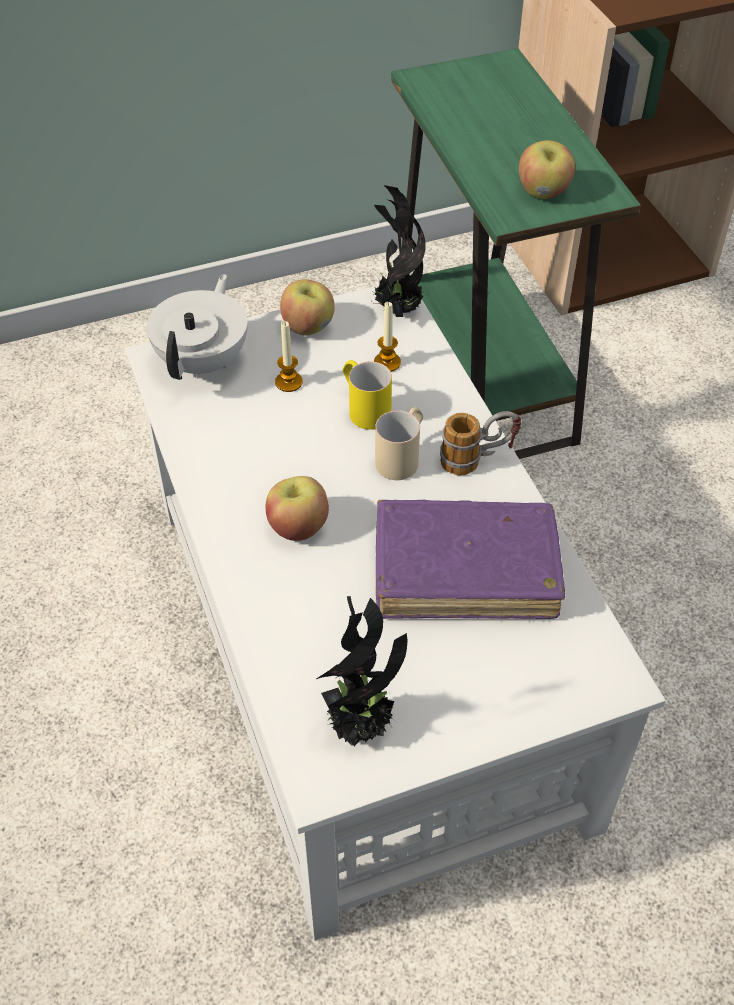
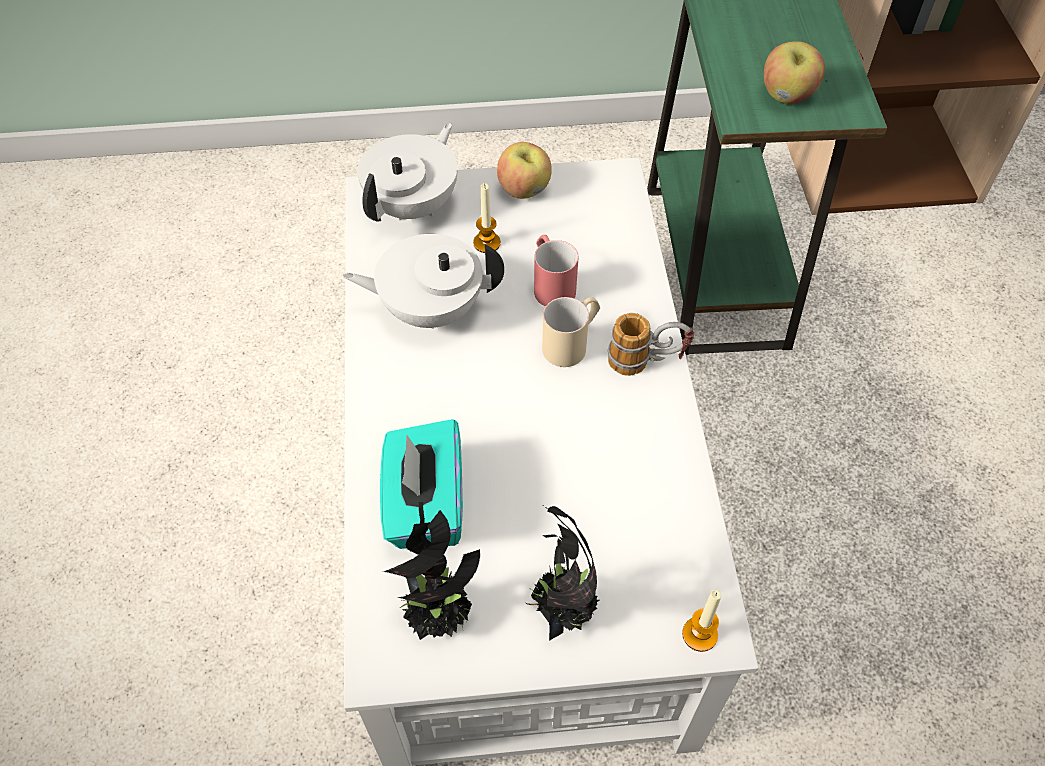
camera: 15 degrees right, 5 degrees up
(254, 453) = (430, 308): none -> white teapot
(298, 526) = (447, 393): apple -> none
(312, 631) = (425, 505): none -> turquoise tissue box
(364, 407) = (551, 284): yellow mug -> red mug
(387, 362) = (589, 242): candle -> candle (699, 634)
(396, 310) = (615, 188): potted plant -> potted plant (561, 608)
(465, 571) = (596, 477): purple book -> none

